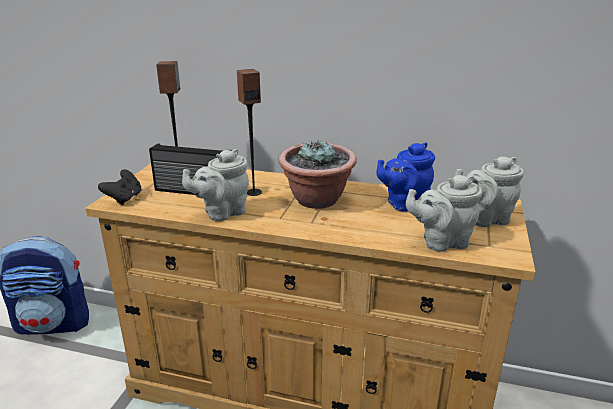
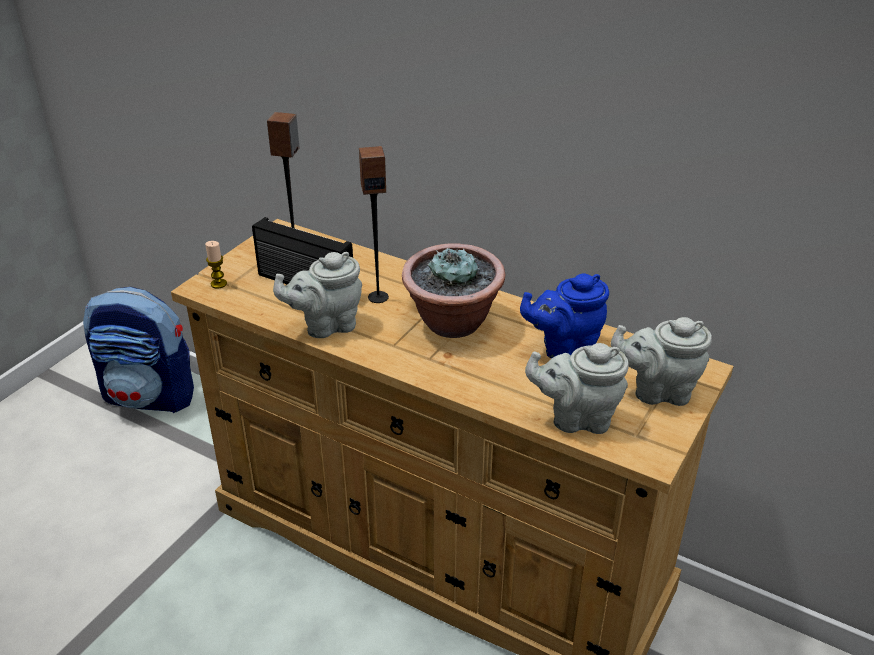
camera: 15 degrees right, 10 degrees up
(124, 199) = (218, 284): black game controller -> candle

